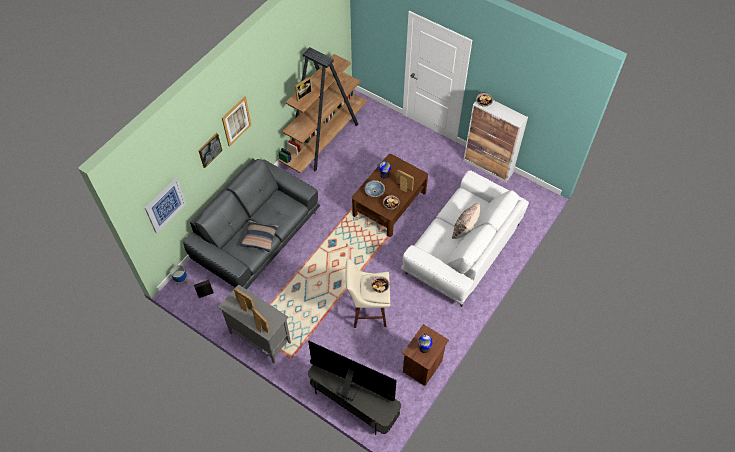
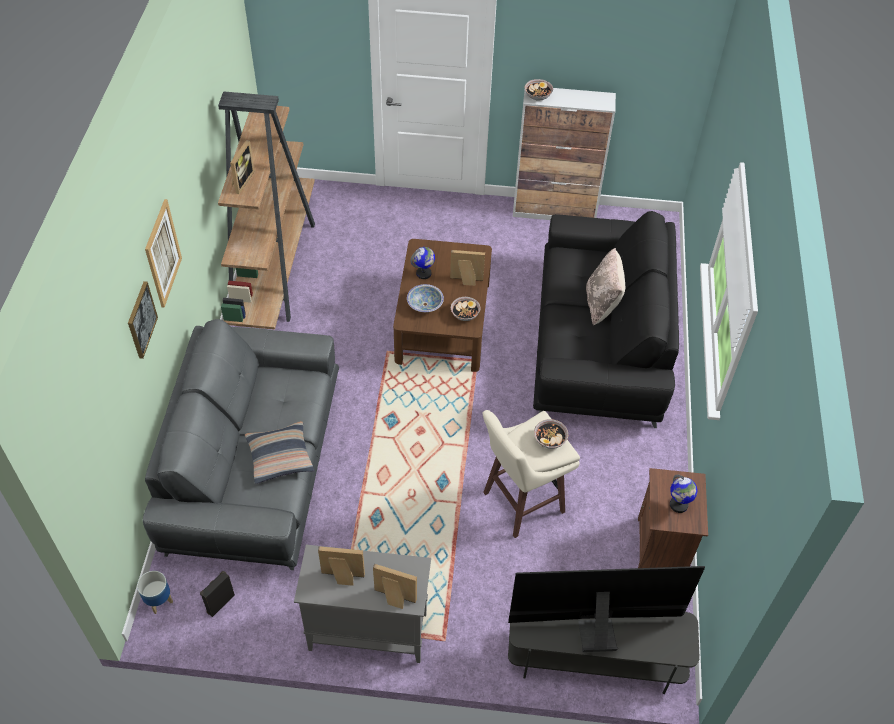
camera: 30 degrees left, 5 degrees down
(165, 205) = (105, 453): picture -> none
(462, 248) = (598, 342): white sofa -> black sofa

